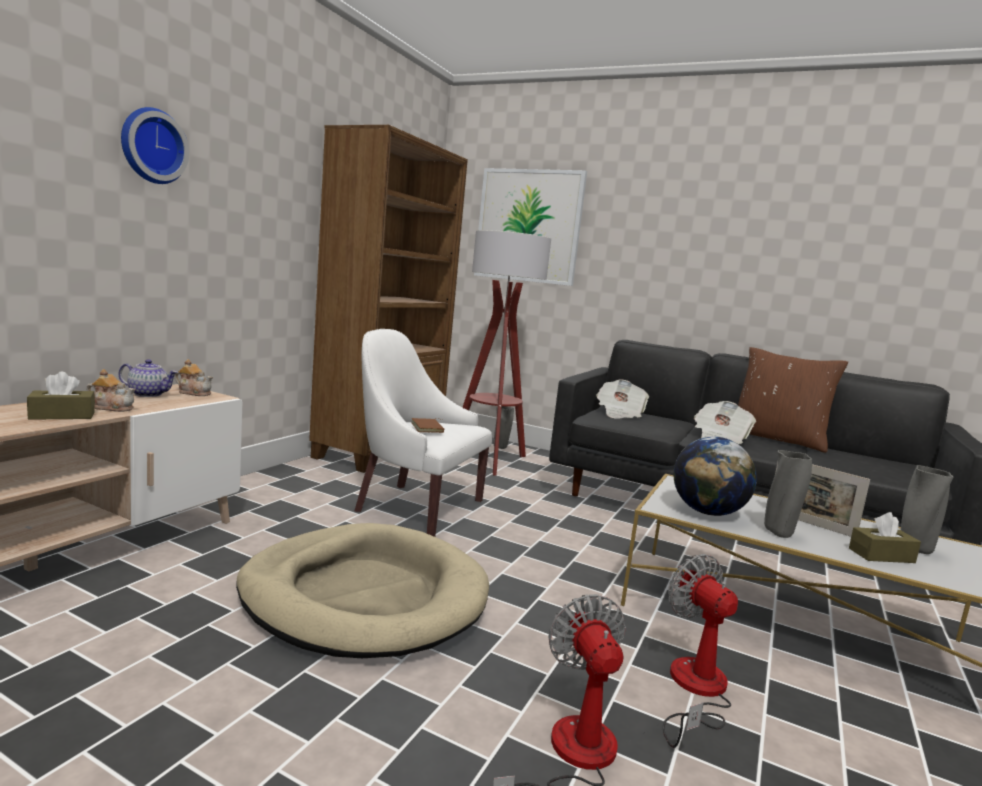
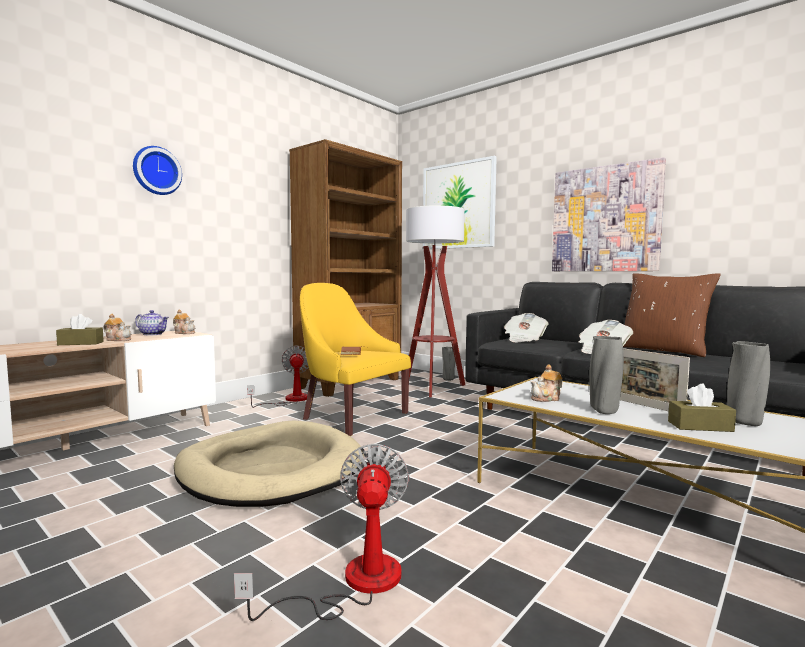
camera: 15 degrees right, 5 degrees down
(415, 507) = (351, 417): white armchair -> yellow armchair
(695, 690) = (504, 544): fan -> fan (289, 400)
(707, 512) = (546, 399): globe -> teapot
(716, 274) = (605, 219): none -> picture

